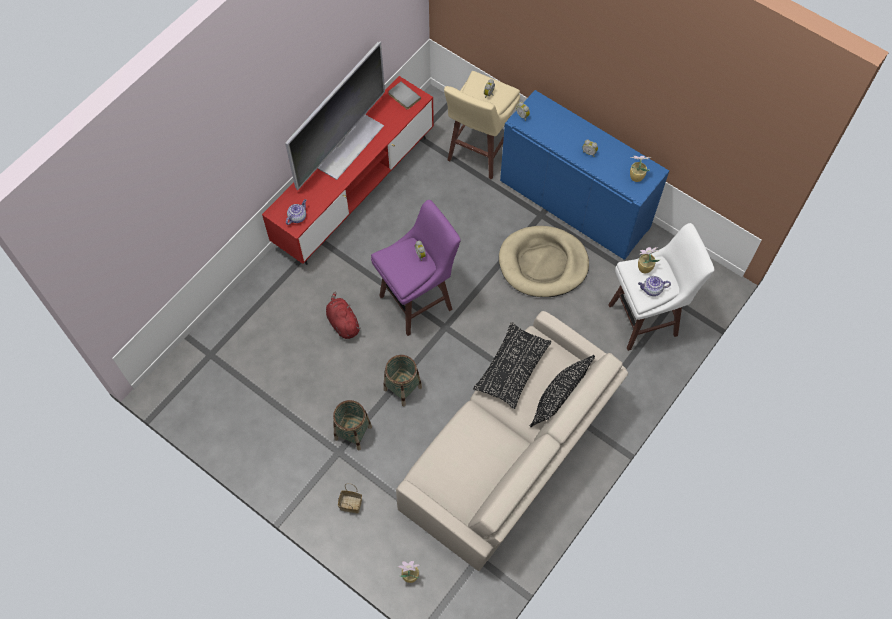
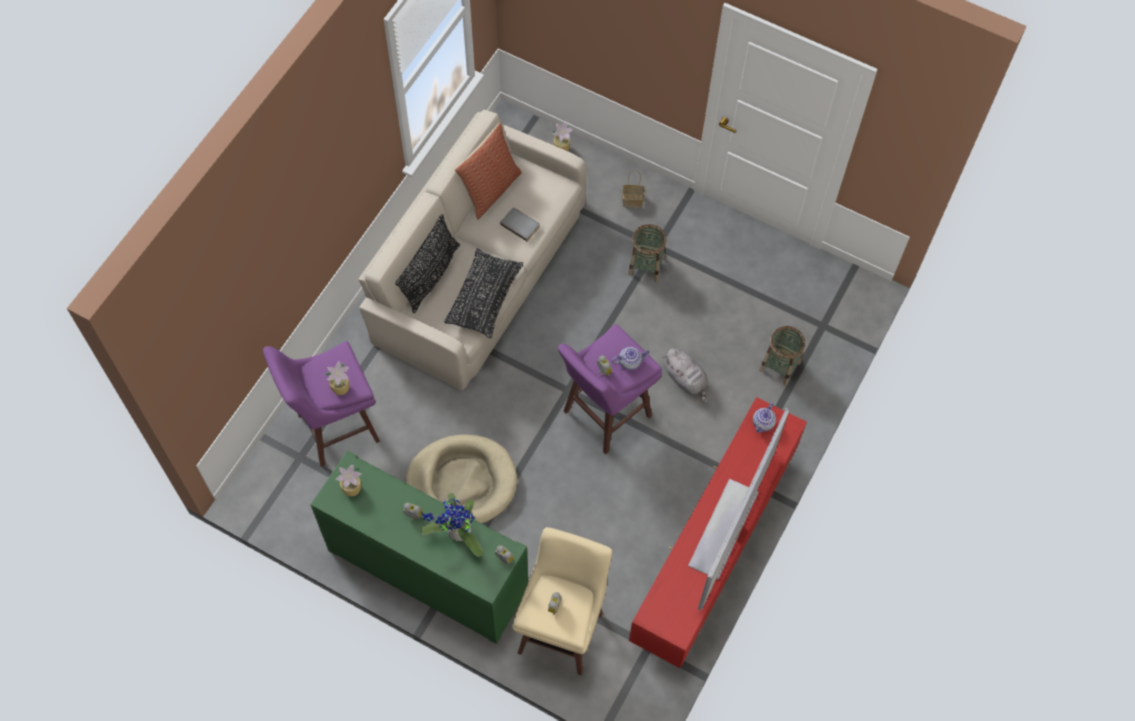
camera: 170 degrees right, 0 degrees up
(342, 322) = (686, 379): red plush toy -> grey plush toy
(402, 388) = (603, 317): basket -> basket (780, 366)
(403, 97) = (671, 615): grey book -> grey book (521, 224)
(494, 482) = (490, 189): none -> pillow
(556, 137) = (456, 533): none -> potted plant
(574, 204) = (427, 570): blue cabinet -> green cabinet
(645, 320) = (335, 428): white stool -> purple stool
(651, 290) = (332, 363): teapot -> teapot (630, 362)

